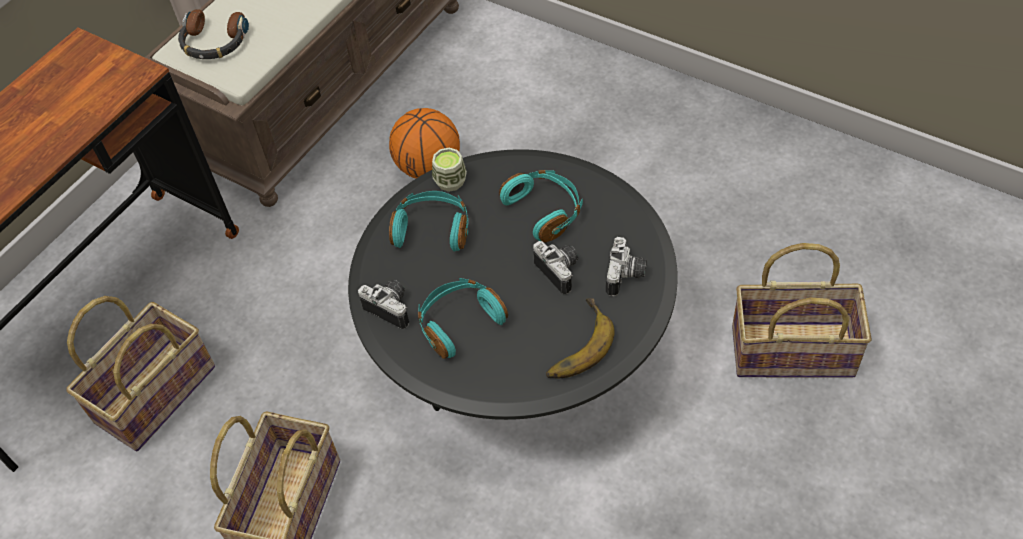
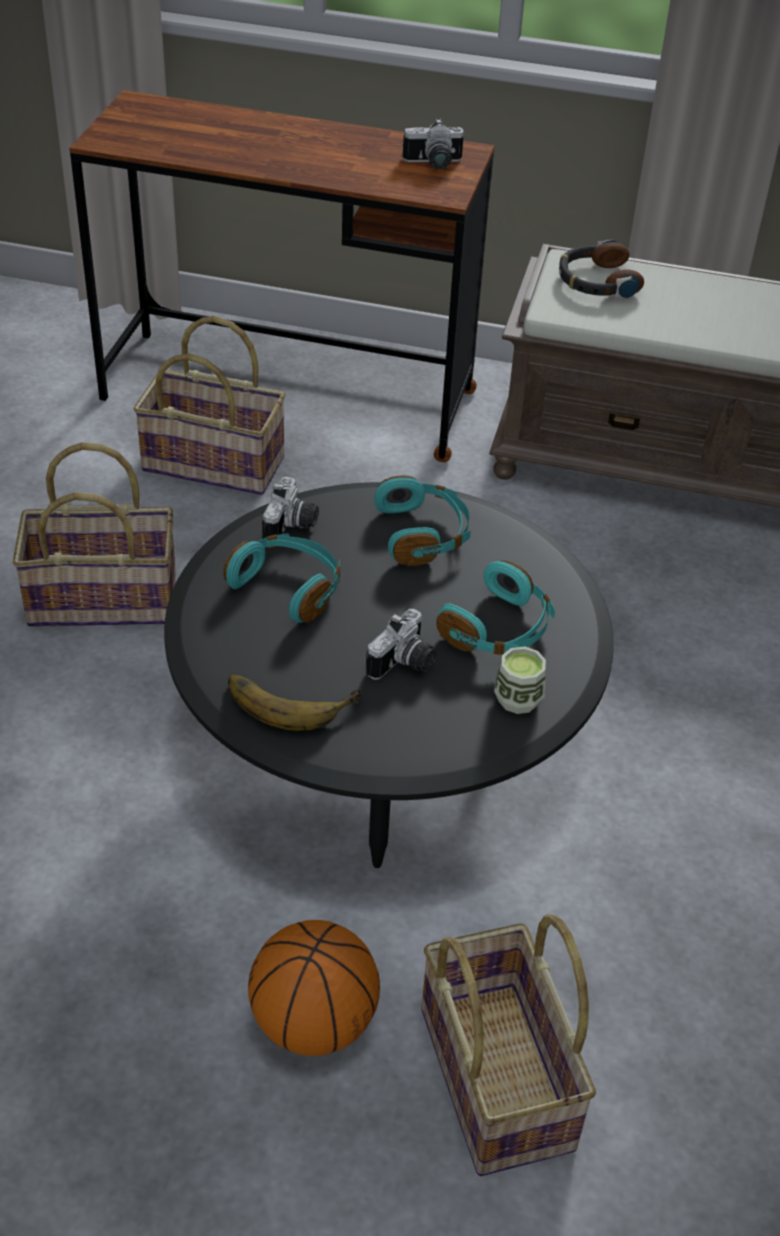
camera: 65 degrees right, 10 degrees down
(428, 167) = (629, 595): basketball -> basketball (313, 1022)
(450, 181) = (507, 533): cup -> cup (518, 699)
(626, 276) = (421, 731): camera -> camera (433, 164)

